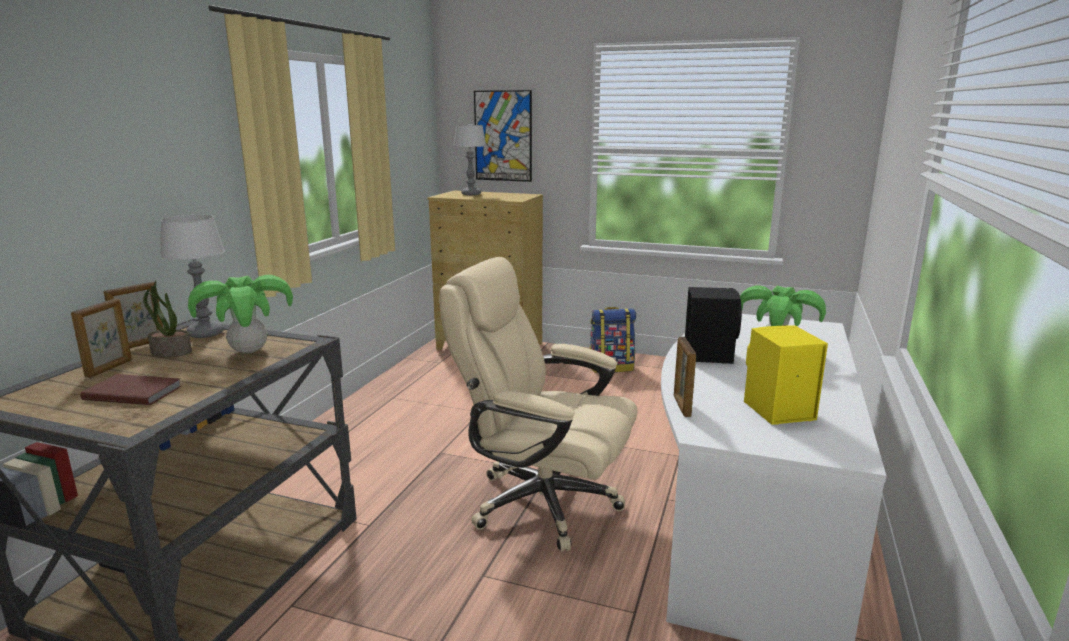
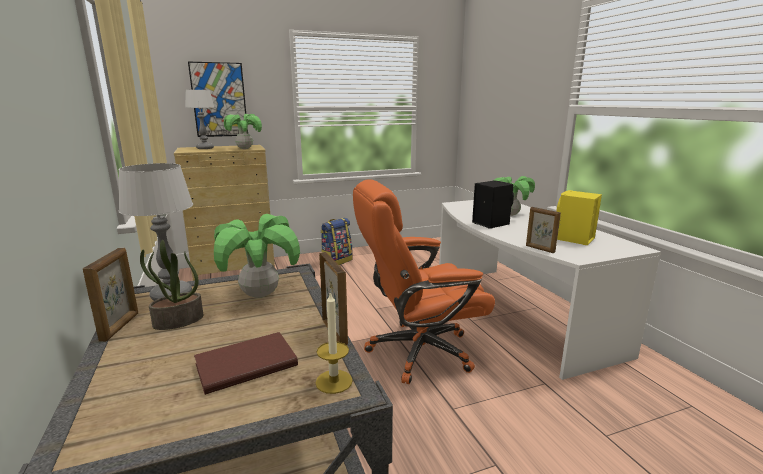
camera: 40 degrees left, 0 degrees up
(110, 368) = (145, 358): picture frame -> picture frame (335, 332)
(137, 422) = (334, 381): none -> candle
(505, 198) = (245, 148): none -> potted plant
(544, 504) = (420, 351): beige office chair -> orange office chair

